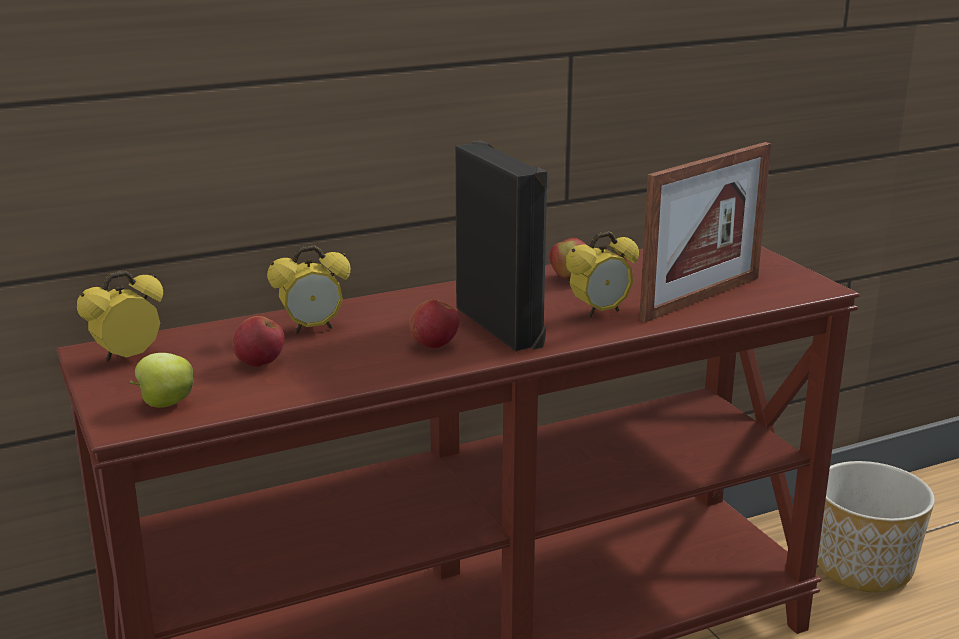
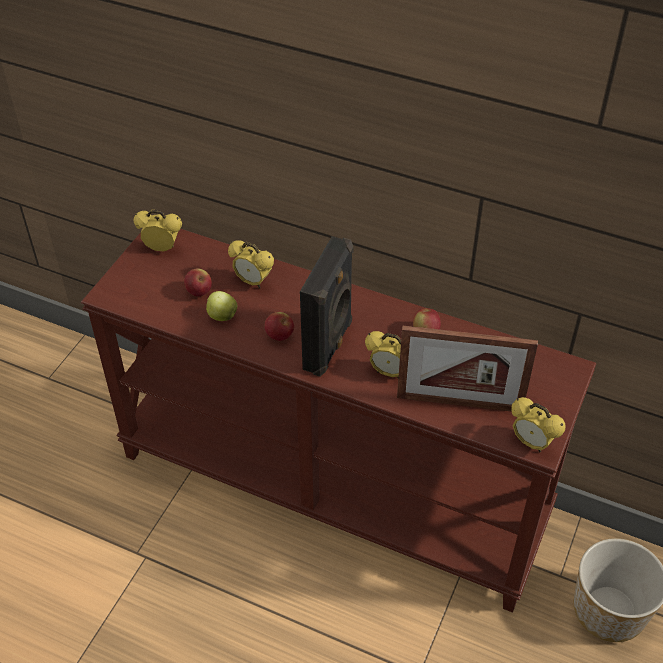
camera: 50 degrees right, 25 degrees up
(164, 404) = (133, 292): apple -> apple (221, 316)
(807, 288) = (531, 443): none -> alarm clock

